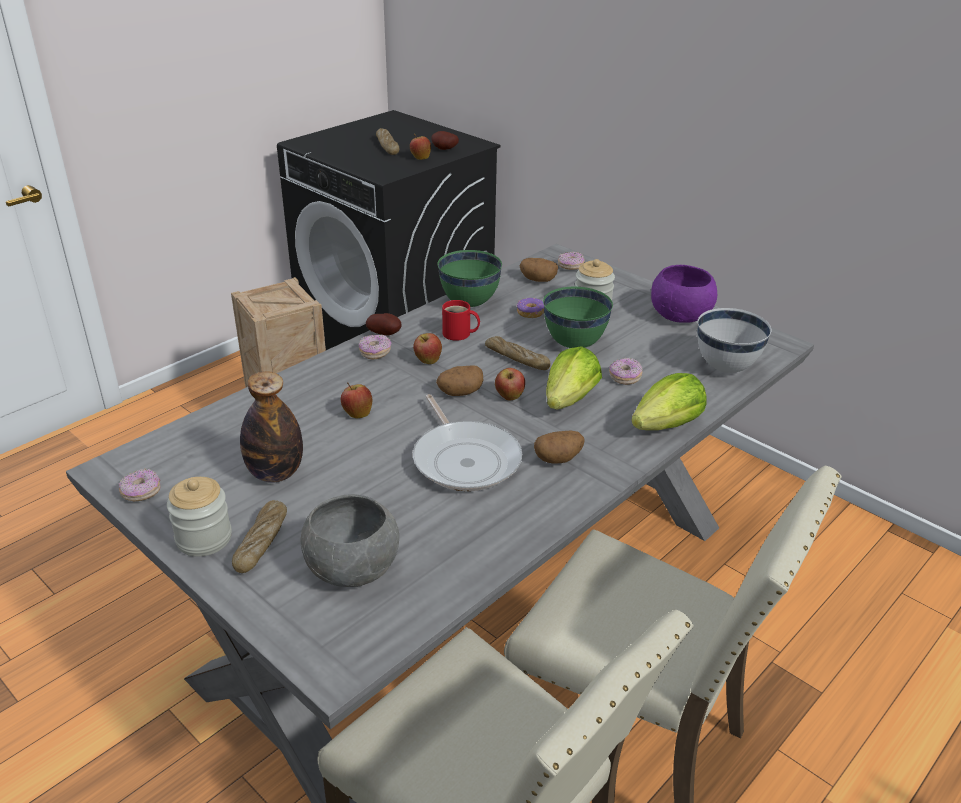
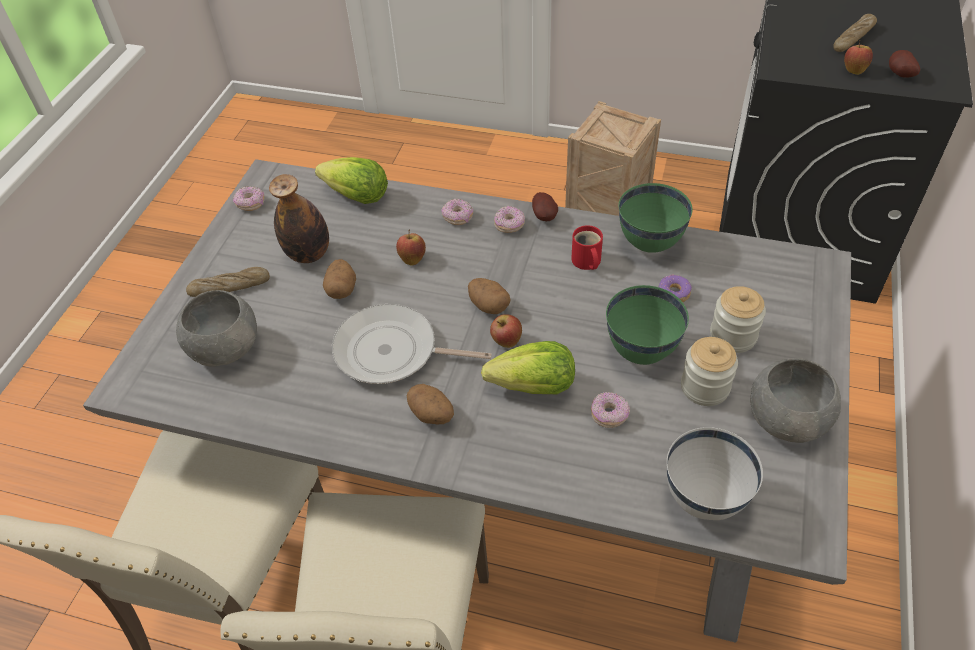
camera: 65 degrees right, 15 degrees up
(204, 538) = (220, 258): jar -> jar (705, 387)
(427, 361) = (523, 262): apple -> none
(465, 459) = (392, 352): frying pan -> frying pan turned 60 degrees clockwise
(516, 359) = (575, 320): bread -> none
(537, 280) = (748, 271): potato -> potato (341, 289)
(570, 267) = (806, 285): donut -> donut (458, 217)
(667, 426) = (544, 481): lettuce -> lettuce (357, 196)
(680, 316) = (786, 420): purple bowl -> grey bowl

